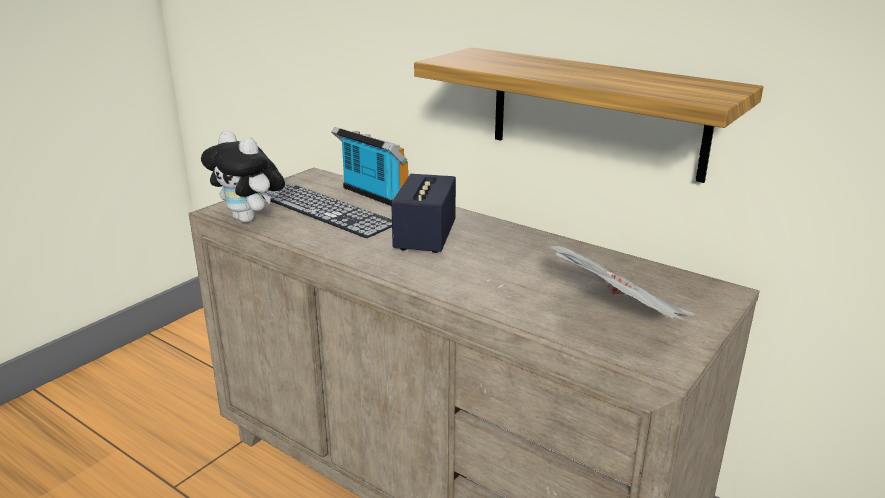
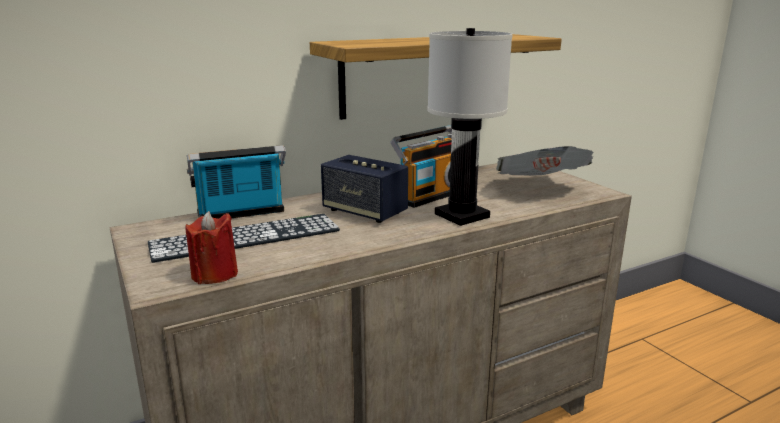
camera: 65 degrees left, 5 degrees down
(250, 219) = (214, 274): plush toy -> red candle
(459, 285) = (462, 216): none -> white table lamp
(510, 257) = (430, 195): none -> radio

